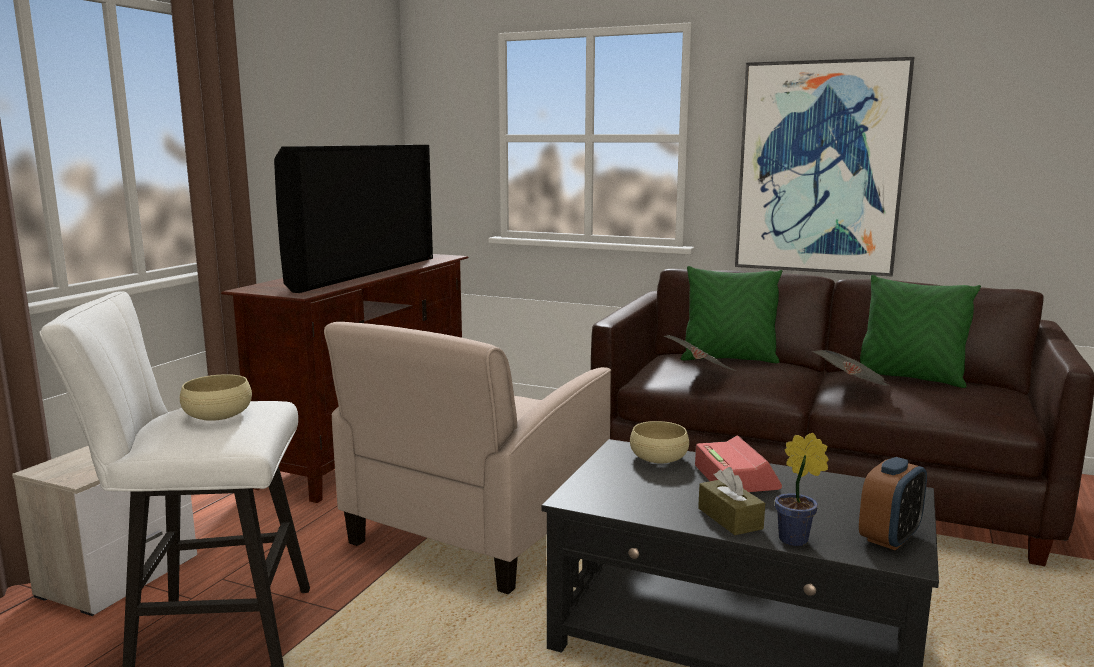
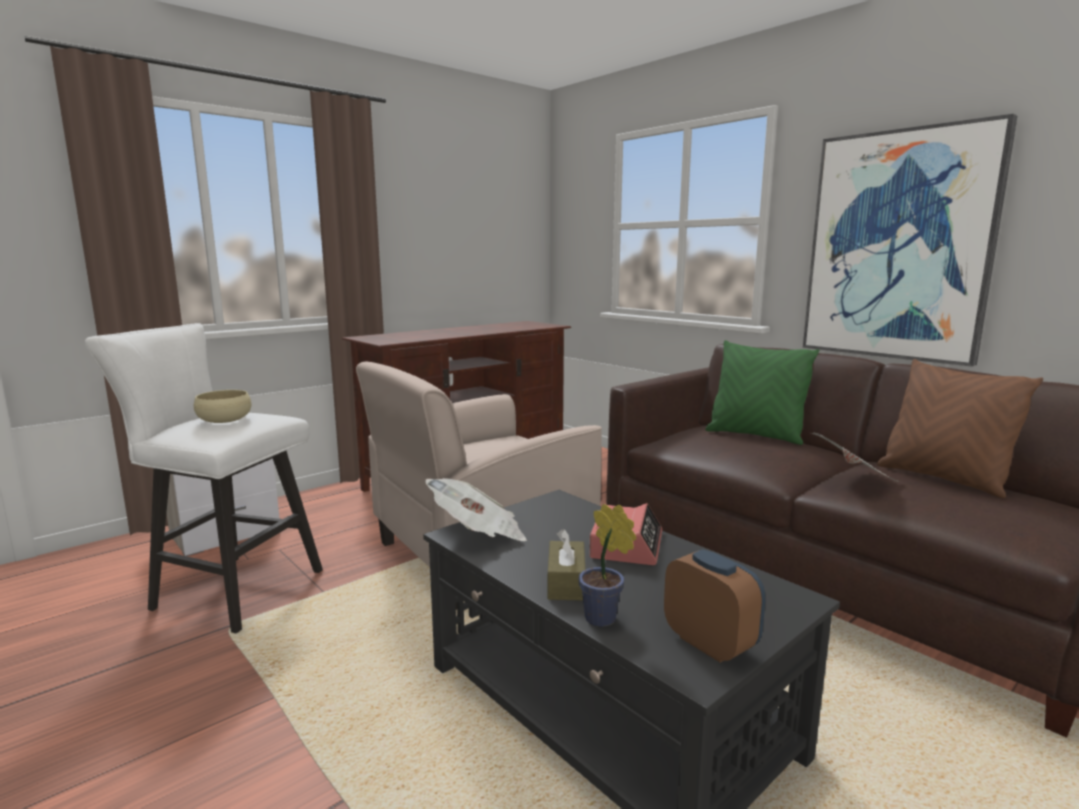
camera: 25 degrees right, 0 degrees up
(363, 272) = (463, 332): television -> none
(659, 457) = (579, 513): beige bowl -> none
(700, 372) = (704, 443): newspaper -> newspaper (478, 534)
(889, 538) = (710, 643): alarm clock -> alarm clock turned 105 degrees counterclockwise
(909, 378) = (943, 479): green pillow -> brown pillow

